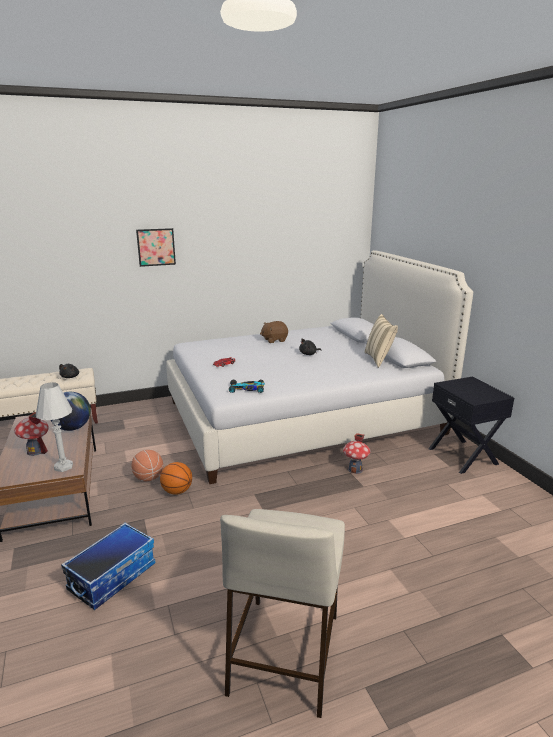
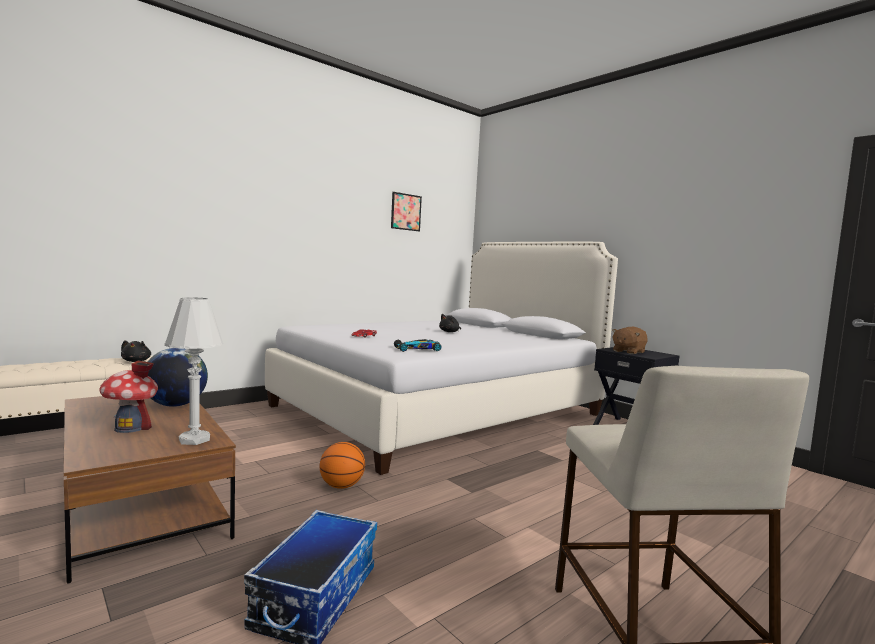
camera: 20 degrees left, 15 degrees down
(148, 478) = (289, 477): basketball -> none
(156, 247) = (262, 208): picture -> picture (406, 212)
(274, 340) = (398, 325): brown plush toy -> brown plush toy (628, 352)
(355, 469) = (539, 447): toy house -> none
(379, 359) = (526, 335): beige pillow -> none

